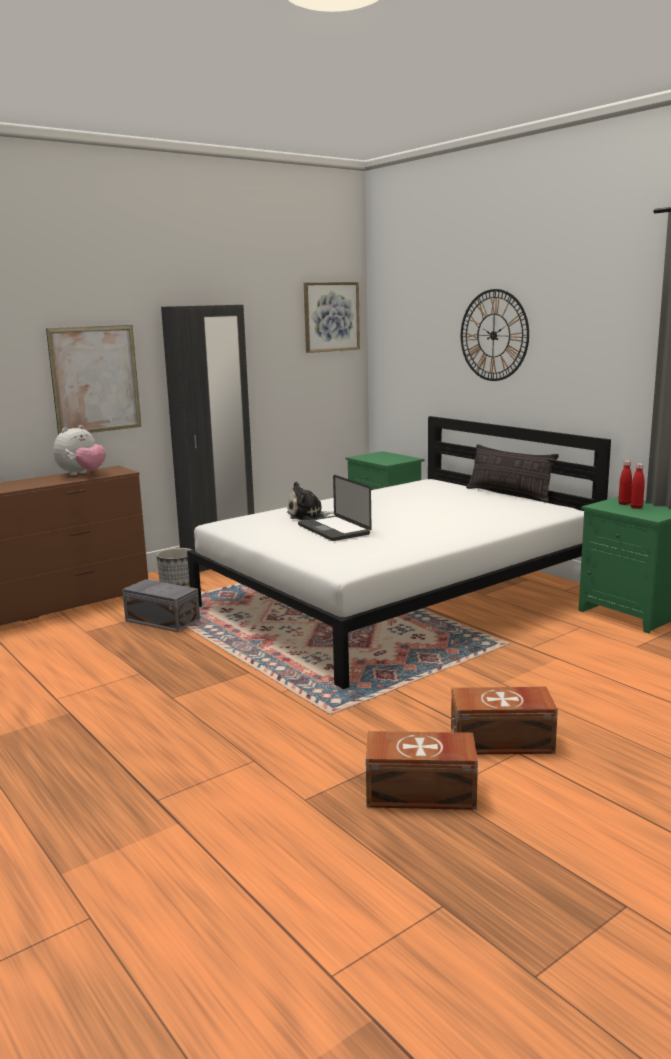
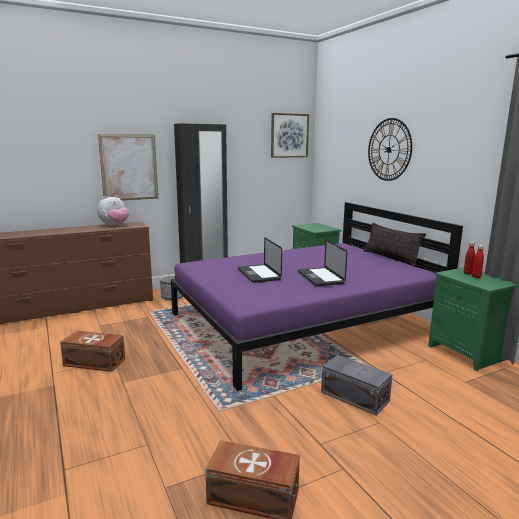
camera: 10 degrees right, 0 degrees up
(162, 620) = (149, 322): grey storage box -> grey storage box (354, 396)
(308, 516) = (249, 262): plush toy -> none
(398, 599) = (304, 323): white bed -> purple bed
(425, 527) = (320, 277): none -> laptop
(503, 742) = (335, 456): brown storage box -> brown storage box (95, 362)

